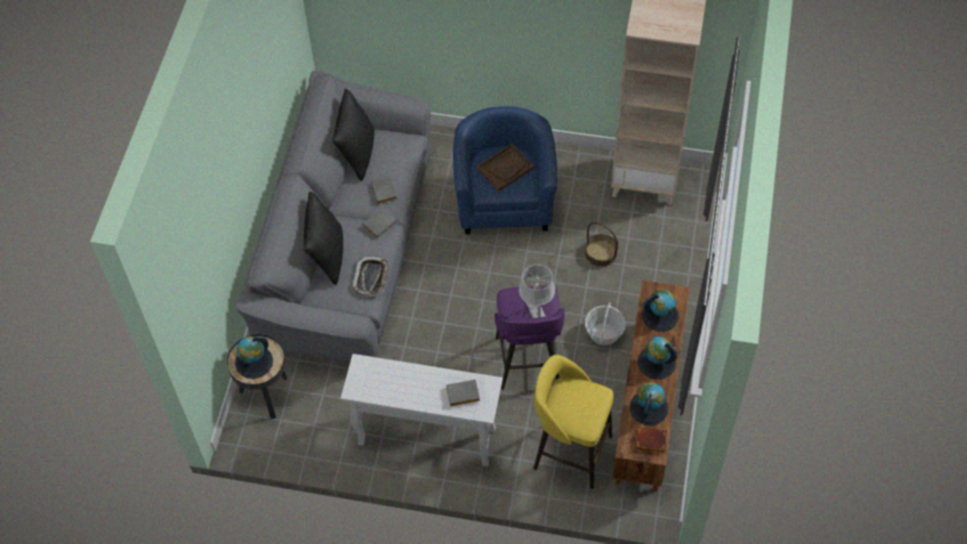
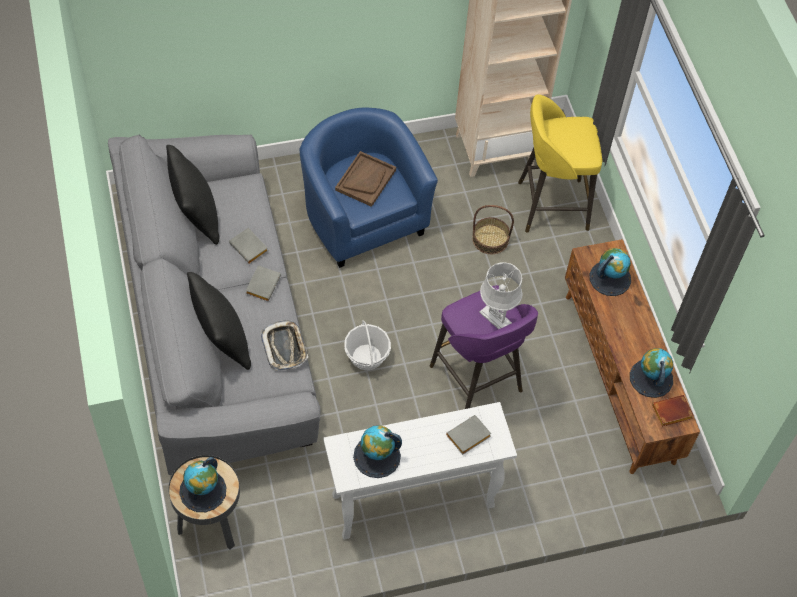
camera: 30 degrees left, 0 degrees up
(570, 451) = (569, 457): yellow stool -> yellow stool (550, 205)
(604, 334) = (537, 321): basket -> basket (366, 357)
(656, 362) = (633, 328): globe -> globe (377, 456)

